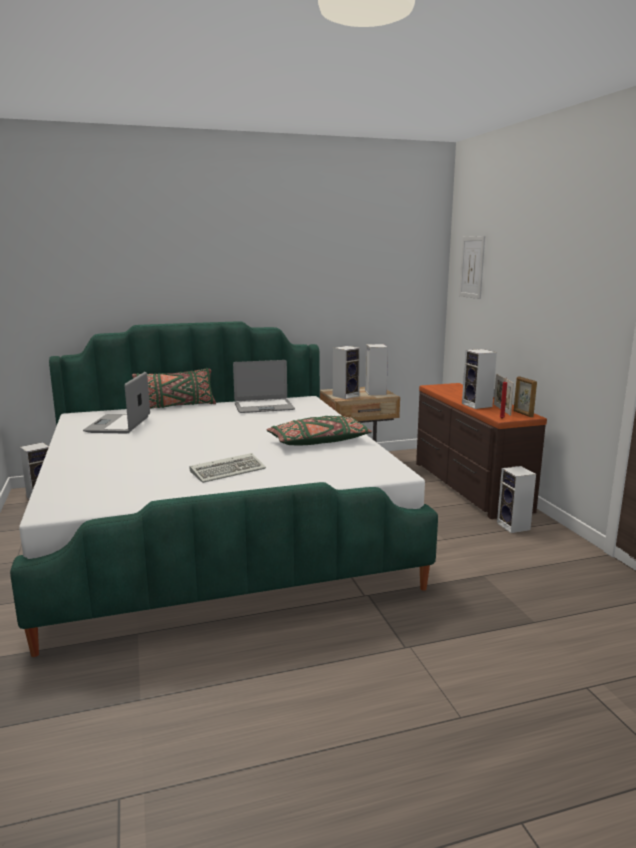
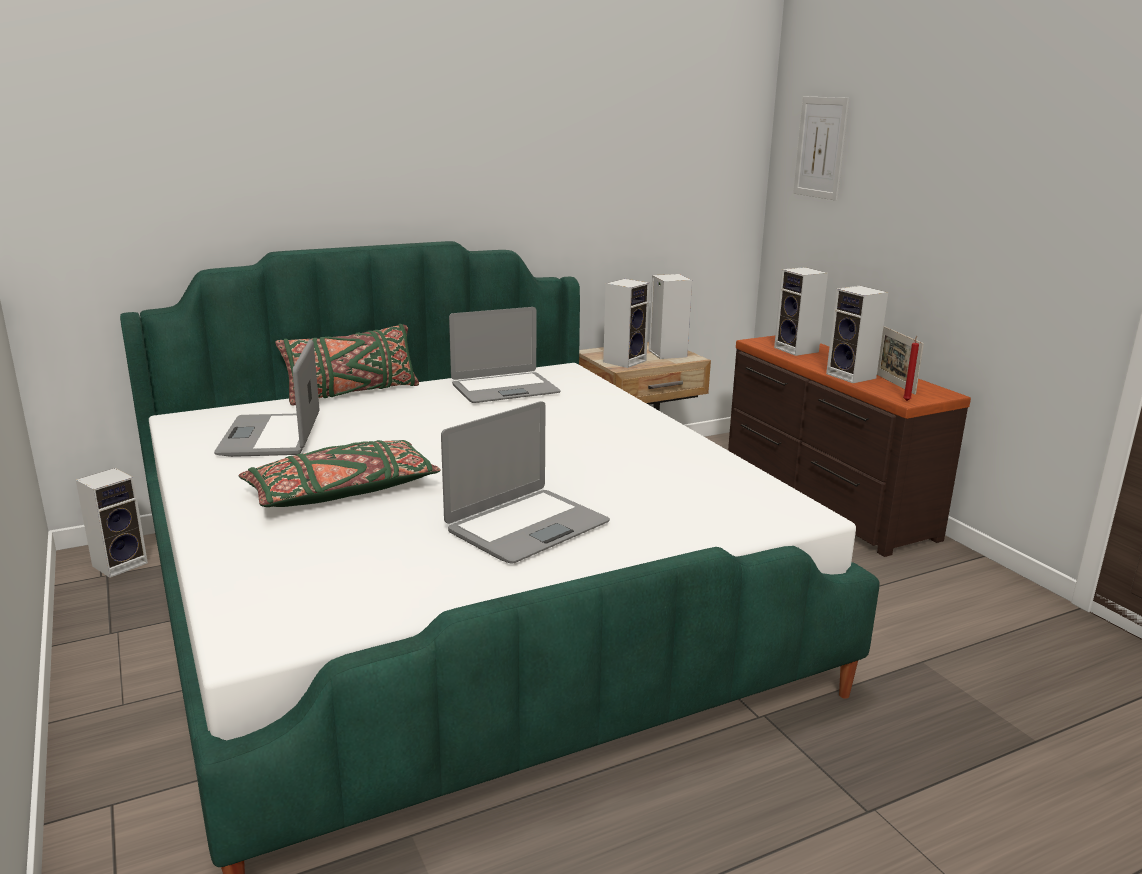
camera: 10 degrees left, 5 degrees up
(229, 471) = (526, 527): keyboard -> laptop
(318, 442) = (639, 456): green pillow -> green pillow (341, 492)
(514, 527) = (925, 568): speaker -> speaker (798, 350)
(523, 414) = (930, 390): picture frame -> none

